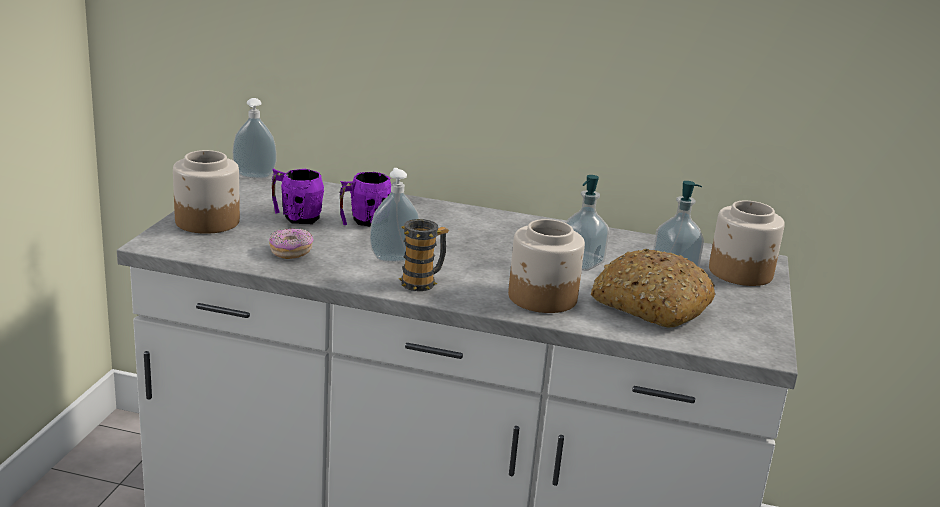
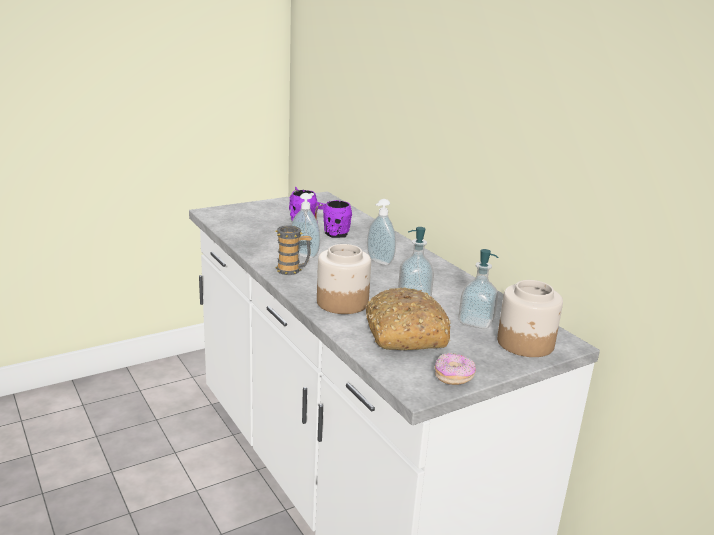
camera: 45 degrees right, 0 degrees up
(208, 221) = (253, 210): jar -> none
(254, 177) = (324, 197): soap dispenser -> soap dispenser (378, 262)
(291, 252) = (259, 235): donut -> donut (453, 377)

